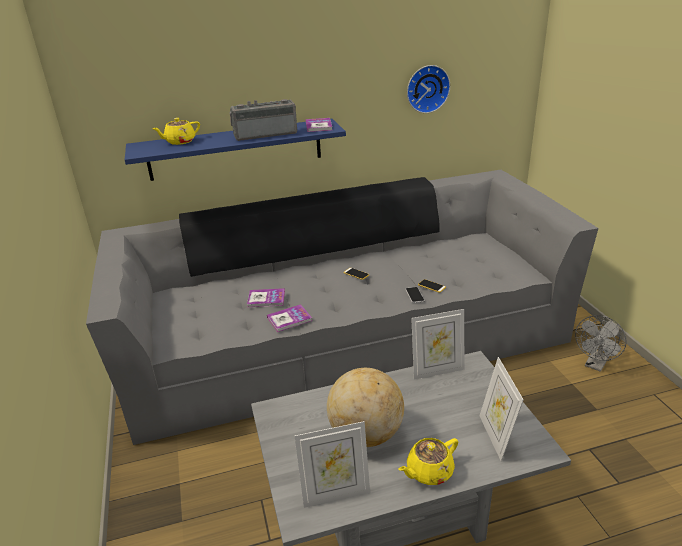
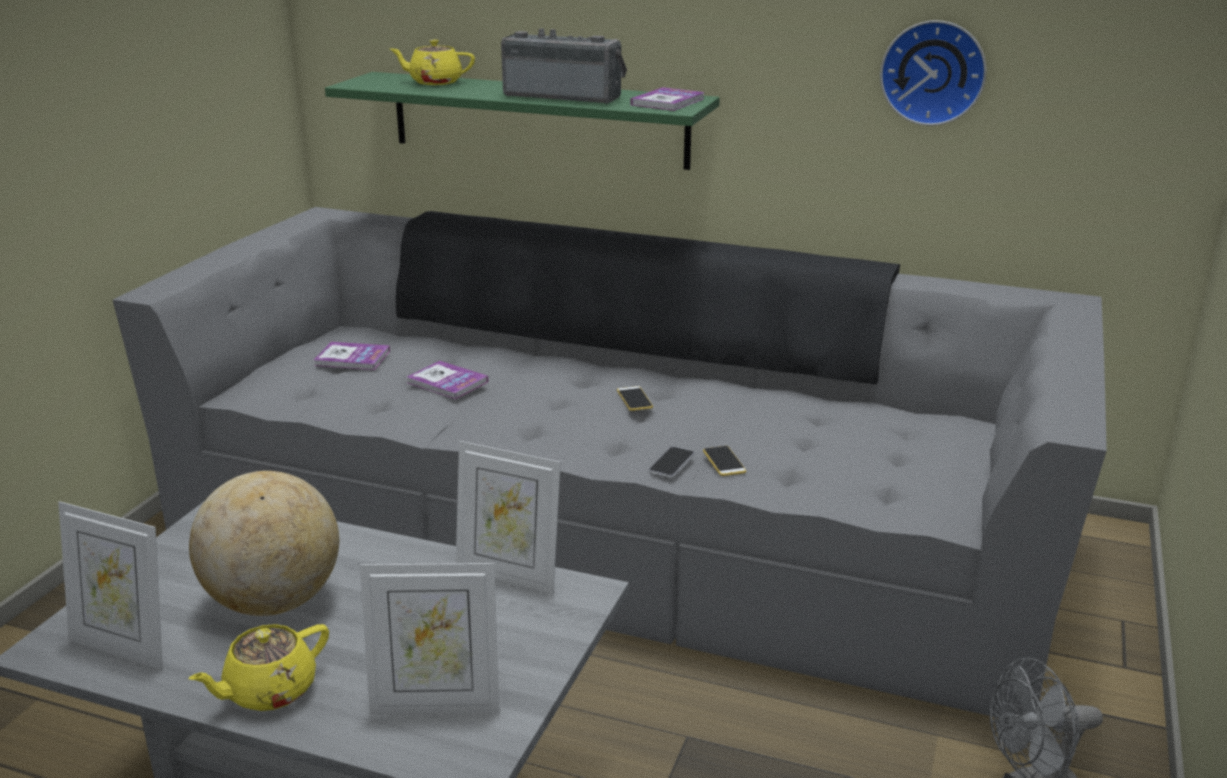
camera: 35 degrees right, 5 degrees down
(235, 149) = (538, 119): blue shelf -> green shelf
(289, 319) = (434, 420): book -> book (352, 358)
(428, 472) = (269, 691): yellow teapot -> yellow teapot turned 45 degrees counterclockwise
(496, 436) = (436, 705): picture frame -> picture frame turned 120 degrees counterclockwise

